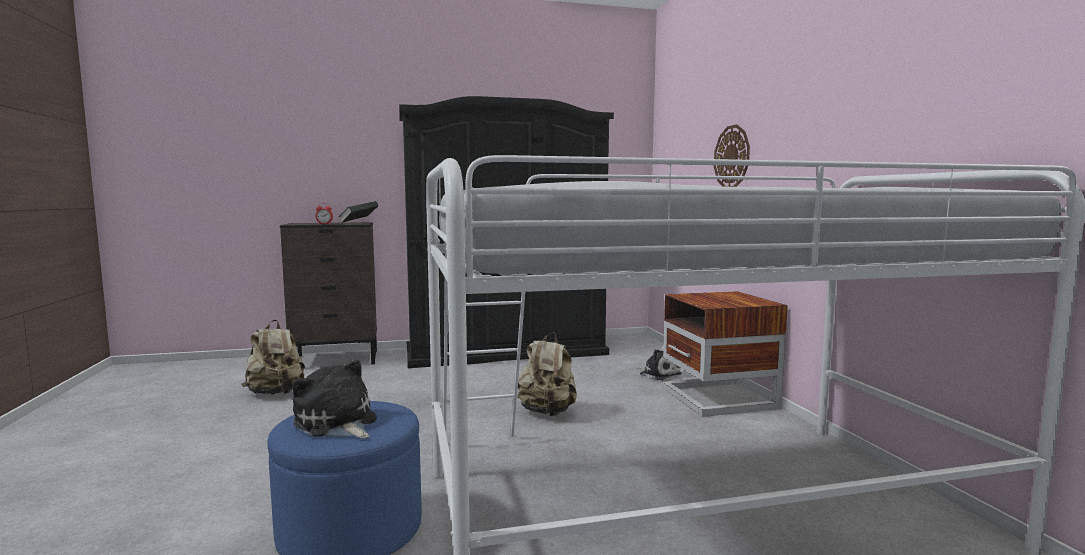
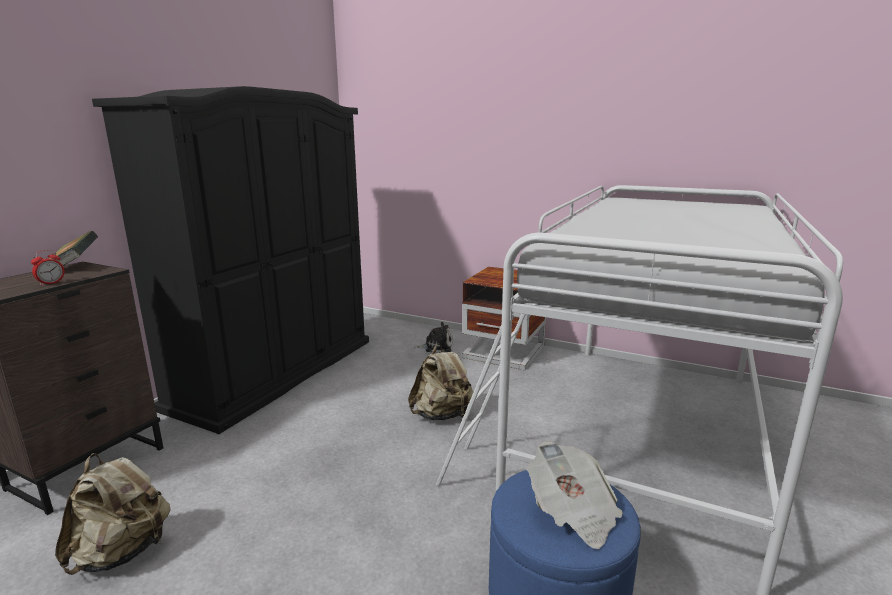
camera: 50 degrees left, 10 degrees up
(337, 423) = (573, 513): plush toy -> newspaper
(732, 157) = (473, 157): wall clock -> none

